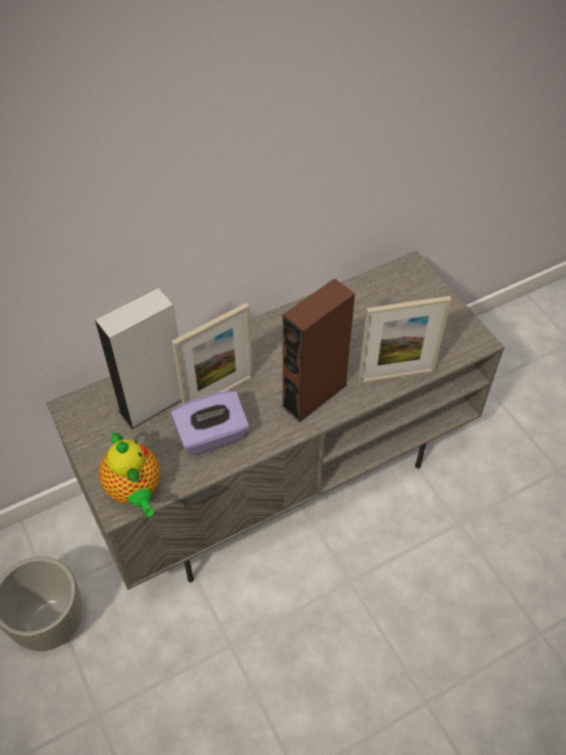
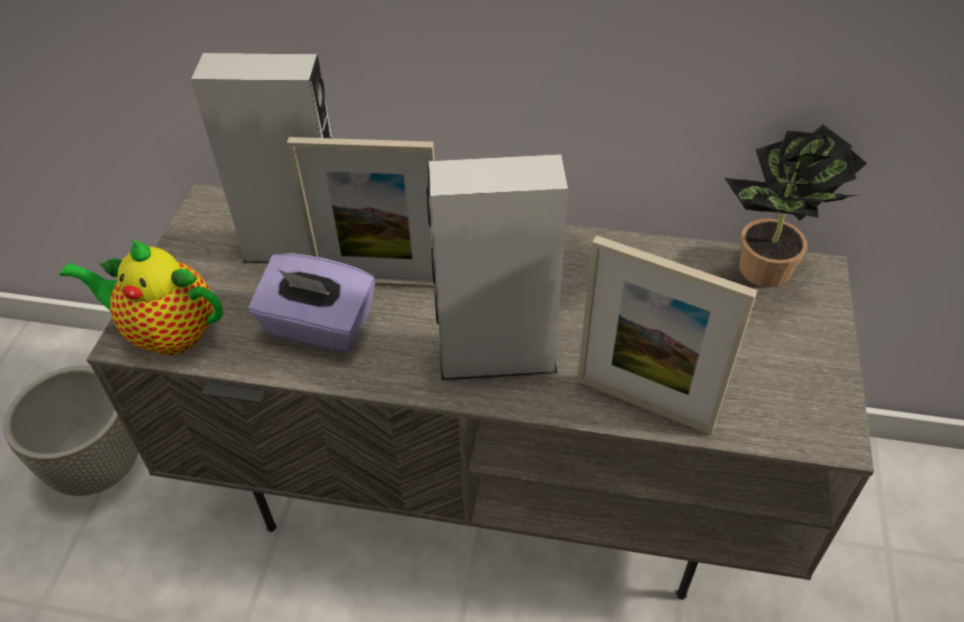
camera: 40 degrees right, 5 degrees down
(135, 491) = (167, 333): teapot -> teapot turned 90 degrees clockwise
(314, 396) = (497, 358): brown speaker -> grey speaker
(392, 280) = (766, 275): none -> potted plant

